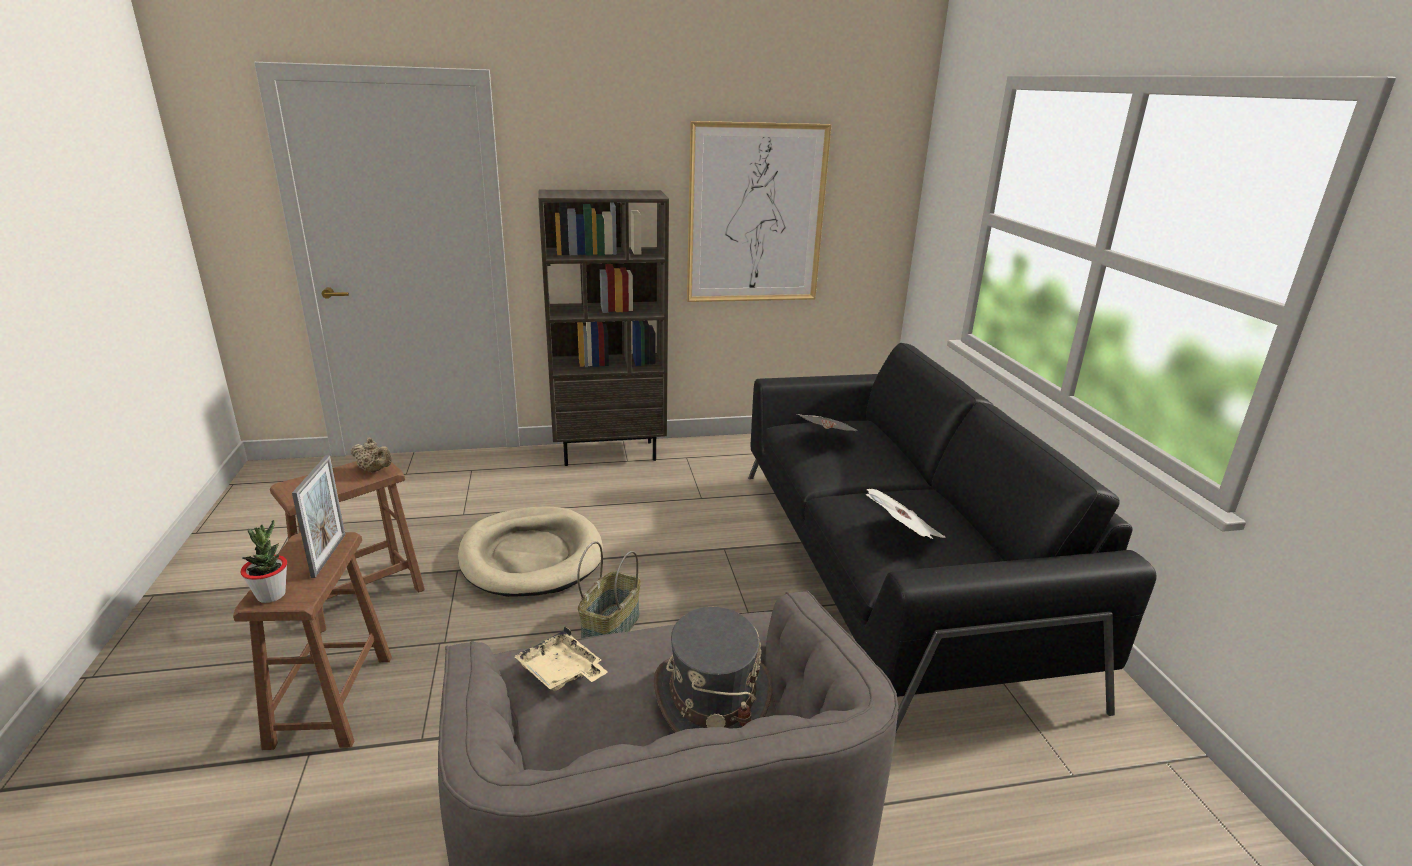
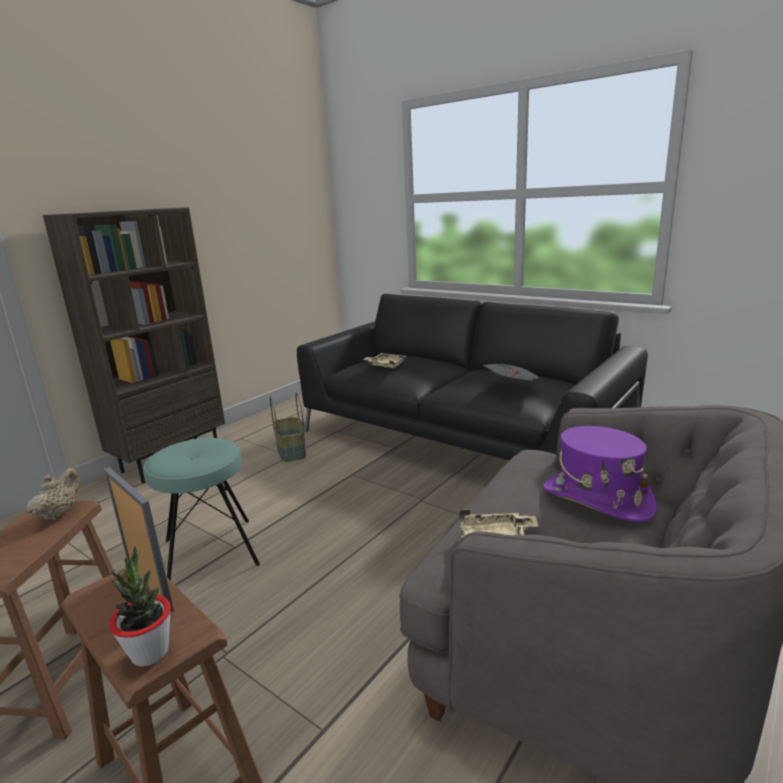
camera: 40 degrees left, 5 degrees down
(374, 470) = (59, 513): beige teapot -> beige teapot turned 60 degrees counterclockwise
(531, 556) = (211, 552): beige dog bed -> turquoise stool
(610, 627) = (350, 558): basket -> basket (290, 451)
(711, 699) = (596, 498): grey hat -> purple hat
(756, 215) = (235, 225): picture -> none
(827, 439) = (386, 365): newspaper -> beige tray

